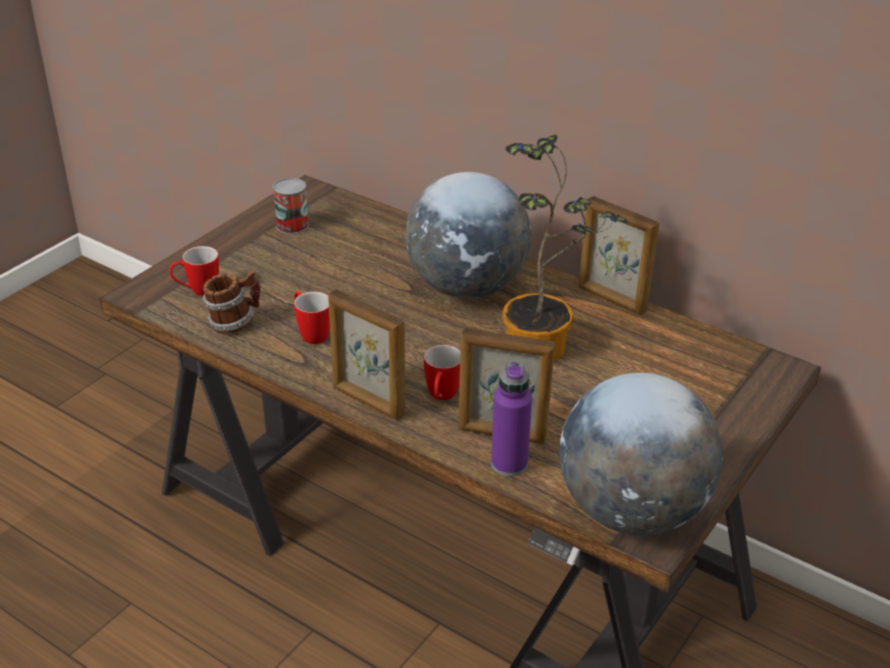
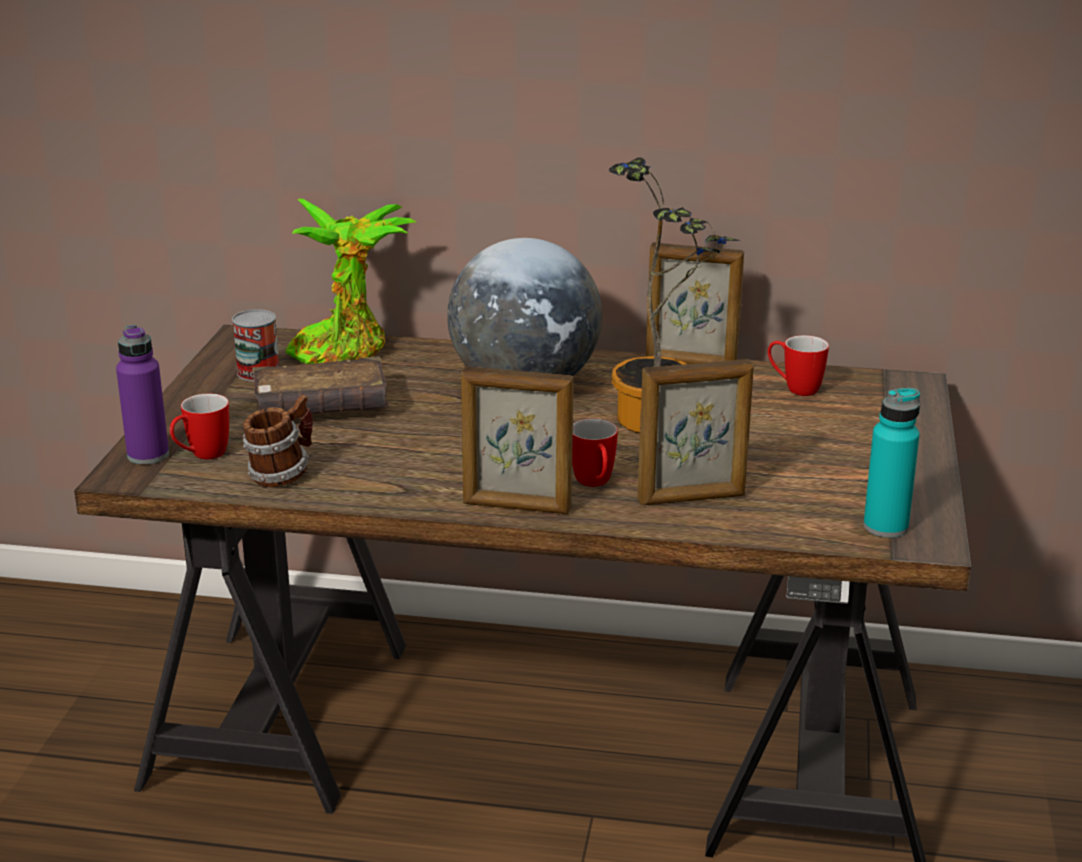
camera: 25 degrees left, 10 degrees down
(308, 269) = (321, 407): none -> brown book
(311, 333) = (386, 463): mug -> mug (794, 388)
(367, 219) = (346, 350): none -> potted plant
(509, 464) = (725, 521): purple bottle -> purple bottle (148, 455)
(632, 511) = (885, 527): globe -> turquoise bottle

